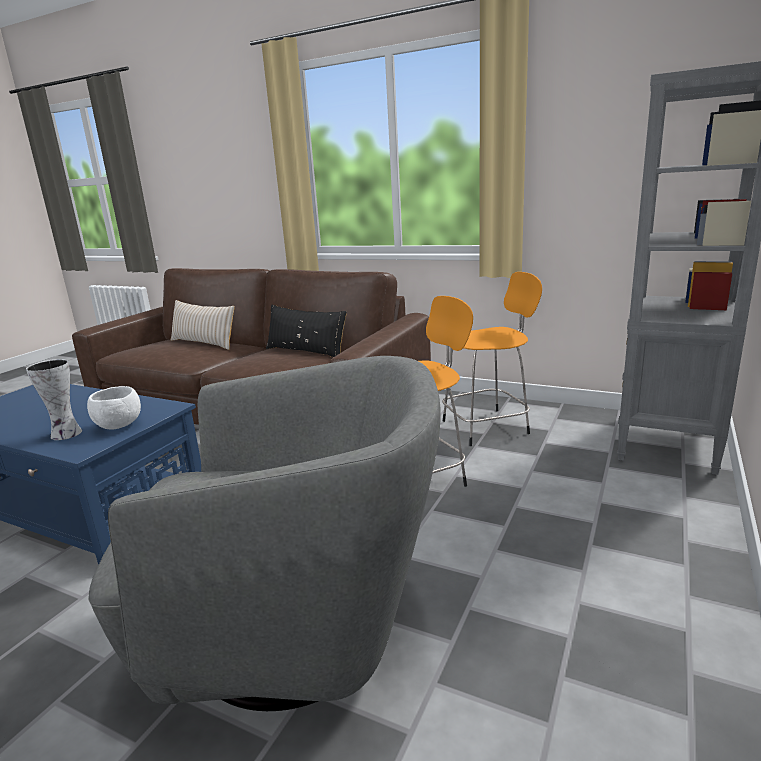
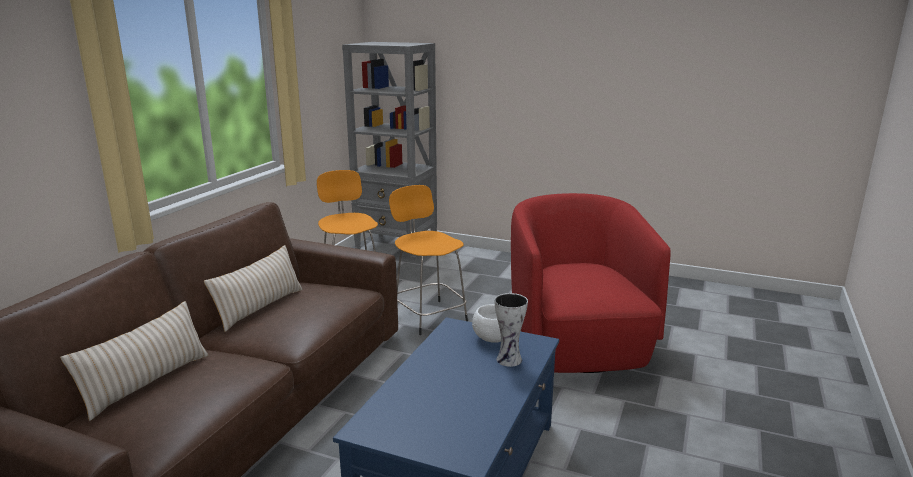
camera: 95 degrees left, 0 degrees up
(296, 628) = (579, 345): grey armchair -> red armchair
(306, 351) = (260, 307): black pillow -> beige pillow

